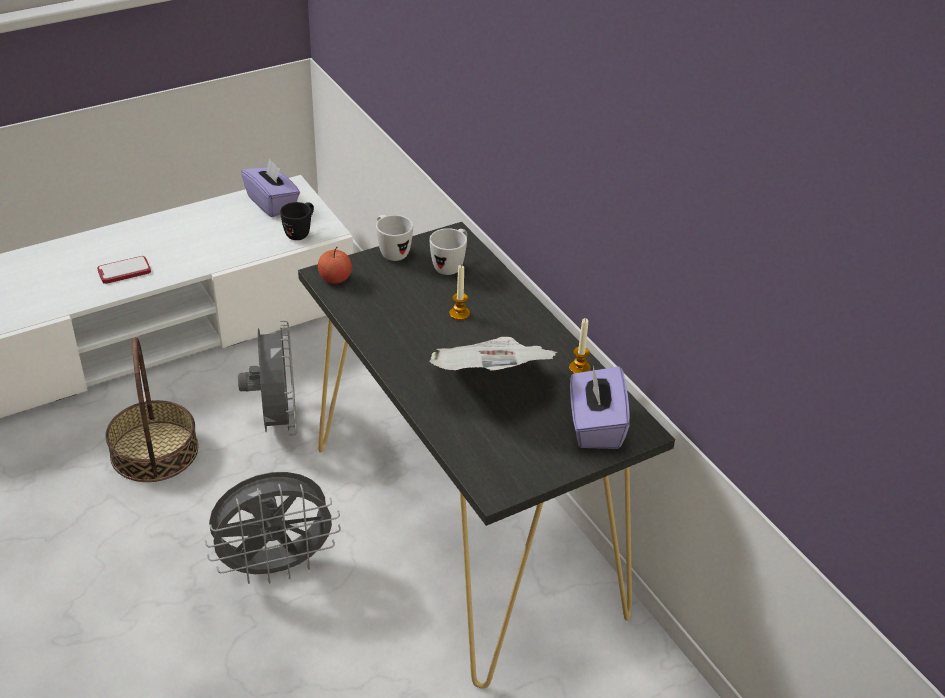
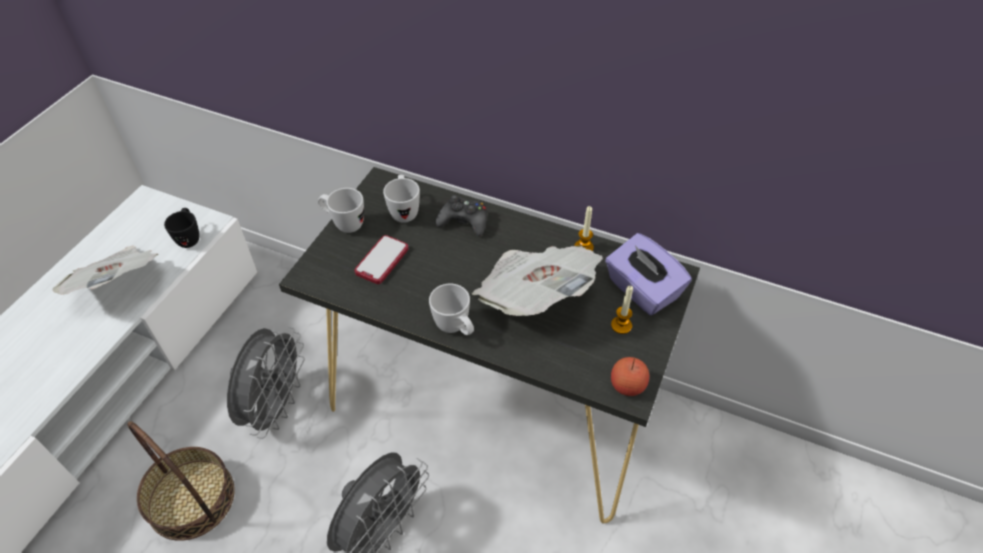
camera: 35 degrees left, 10 degrees up
(124, 271) = (51, 360): phone -> phone (382, 260)
(216, 242) = (118, 284): none -> newspaper
(272, 203) = (139, 223): purple tissue box -> none
(277, 422) = (276, 407): grey fan -> grey fan turned 60 degrees clockwise
(335, 278) = (320, 275): apple -> apple (627, 385)
(400, 369) = (455, 328): none -> white mug
(459, 314) = (452, 250): candle -> candle (621, 325)
(494, 297) = (464, 221): none -> black game controller

